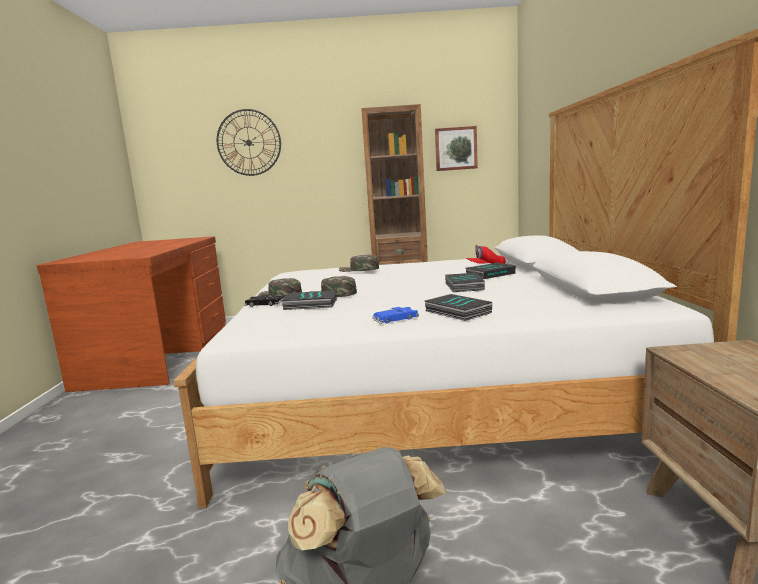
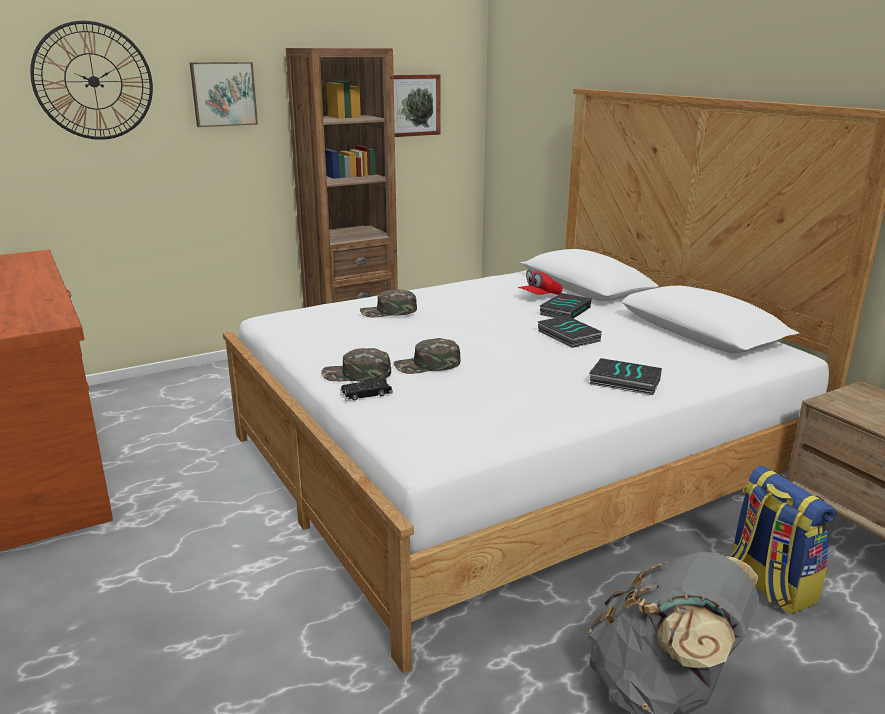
camera: 30 degrees left, 10 degrees up
(309, 305) = (432, 388): book -> none
(323, 146) = (223, 94): none -> picture
(395, 319) = (578, 401): blue toy car -> none
(570, 537) = (768, 585): none -> backpack

